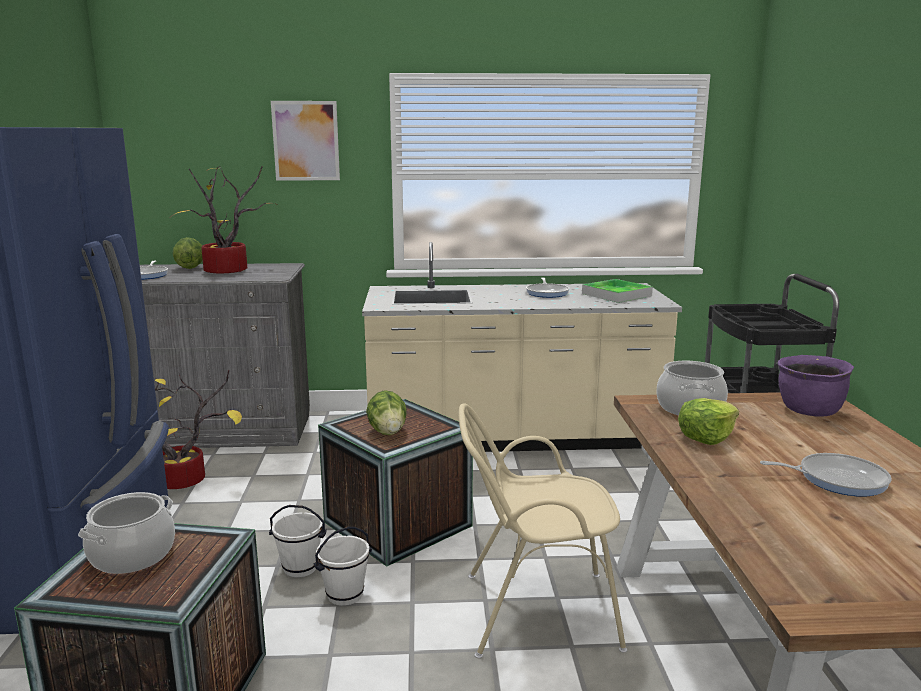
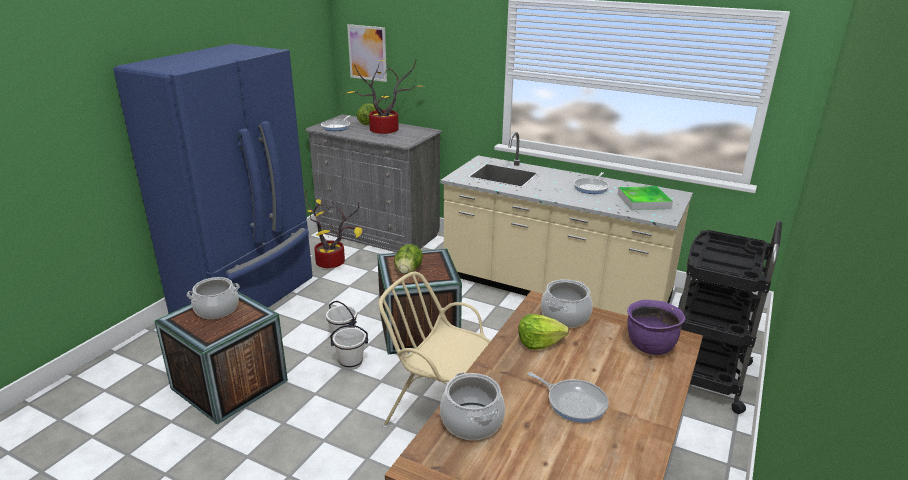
camera: 30 degrees right, 10 degrees up
(306, 141) = (449, 42): picture -> picture (367, 53)
(778, 535) = (471, 421): none -> cooking pot

